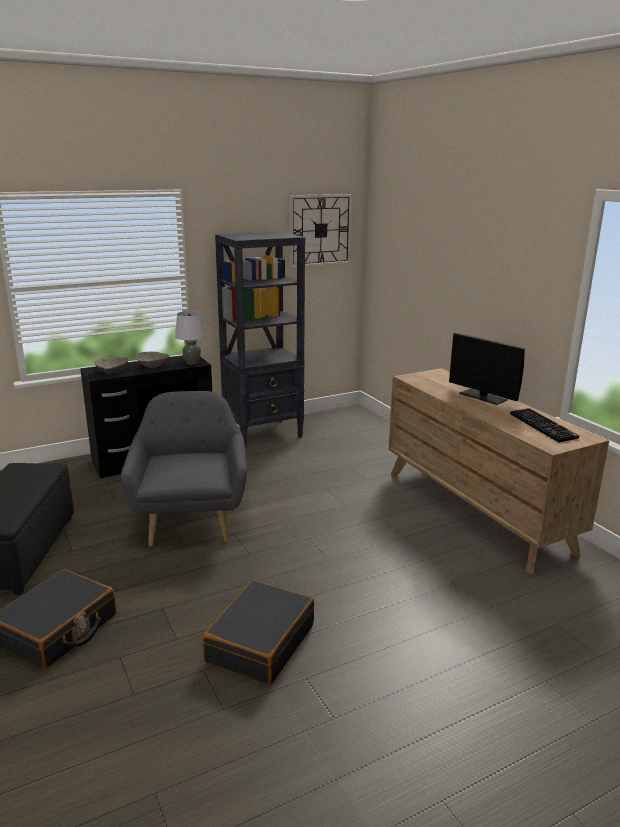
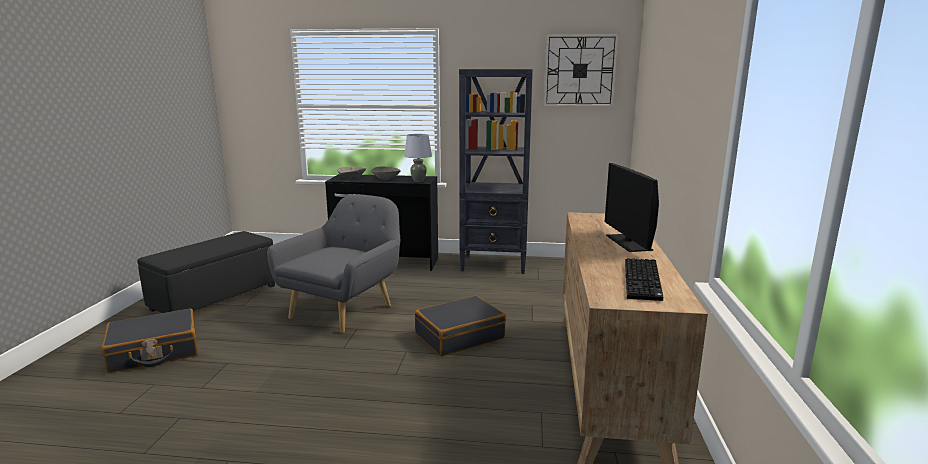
camera: 35 degrees right, 5 degrees down
(260, 643) = (243, 417): black suitcase -> black suitcase (459, 336)

